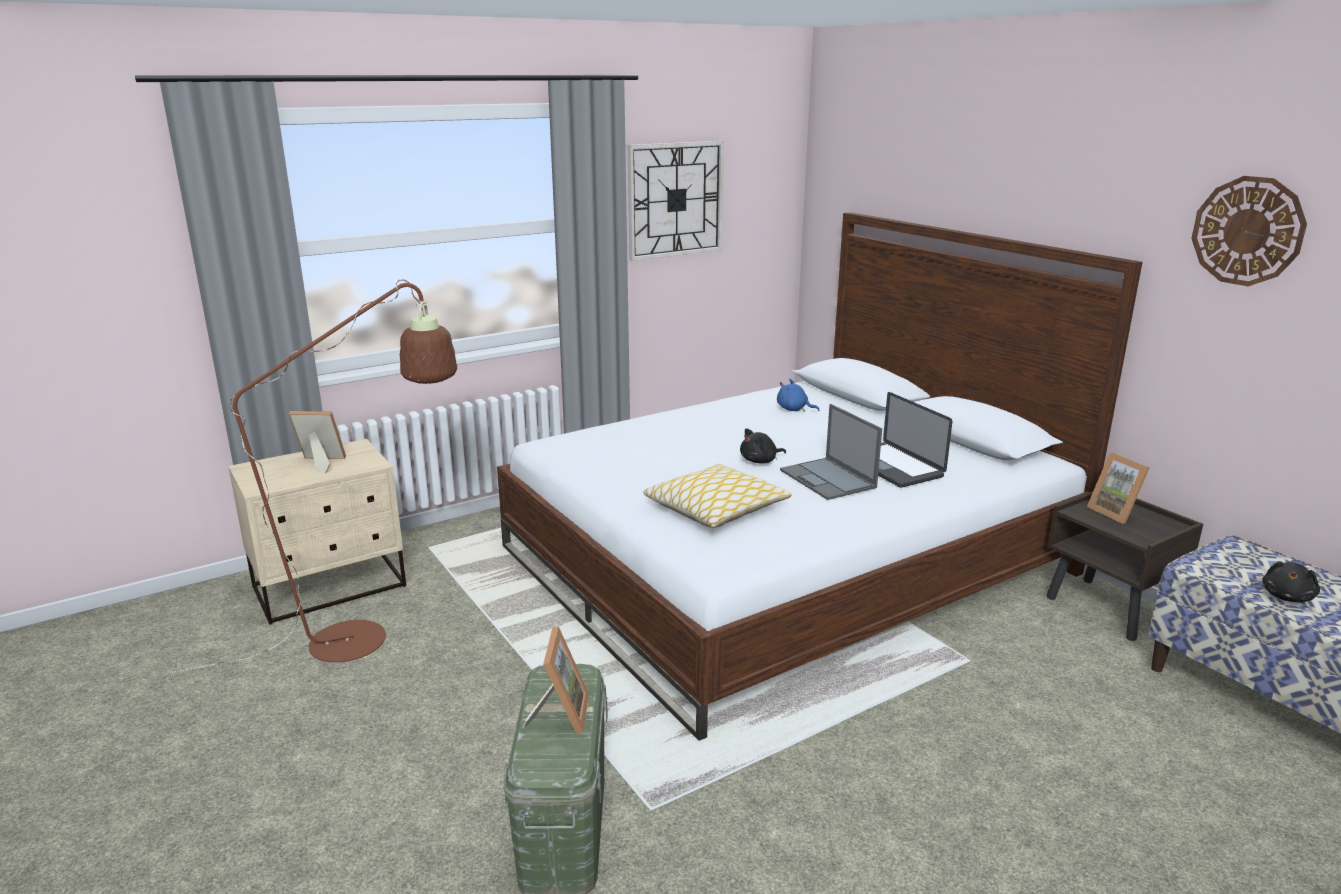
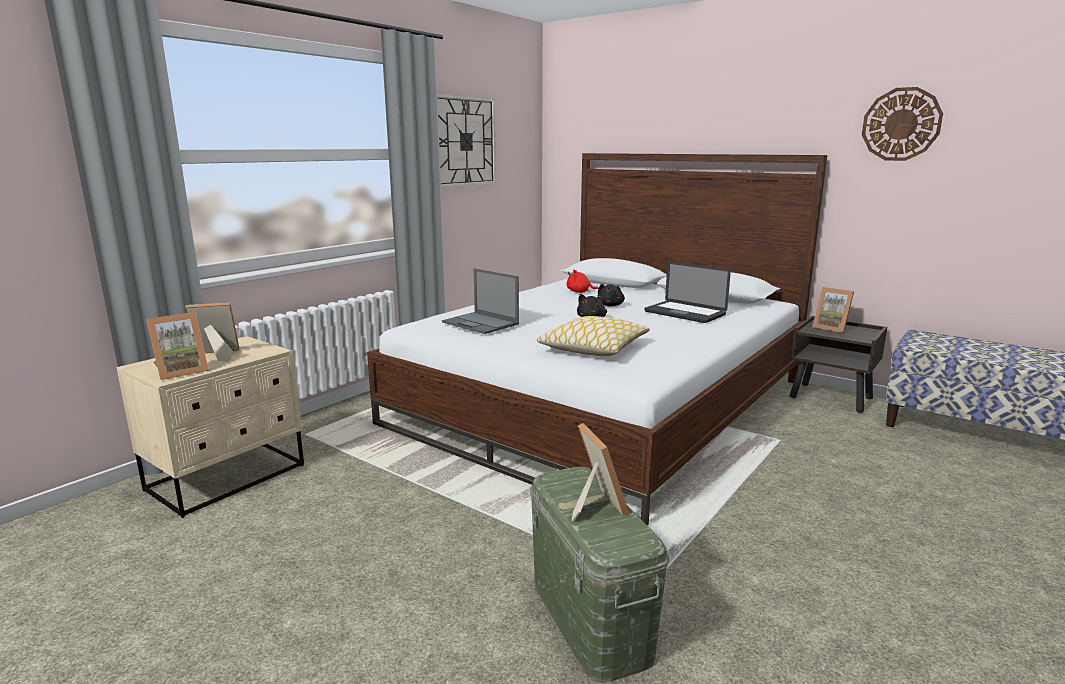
camera: 20 degrees left, 5 degrees down
(275, 481) = (181, 371): none -> picture frame
(368, 636) = (294, 509): brown floor lamp -> none
(794, 409) = (580, 292): blue plush toy -> red plush toy
(828, 479) = (652, 323): laptop -> laptop (481, 323)
(1287, 597) = (978, 354): black plush toy -> black plush toy (610, 305)

